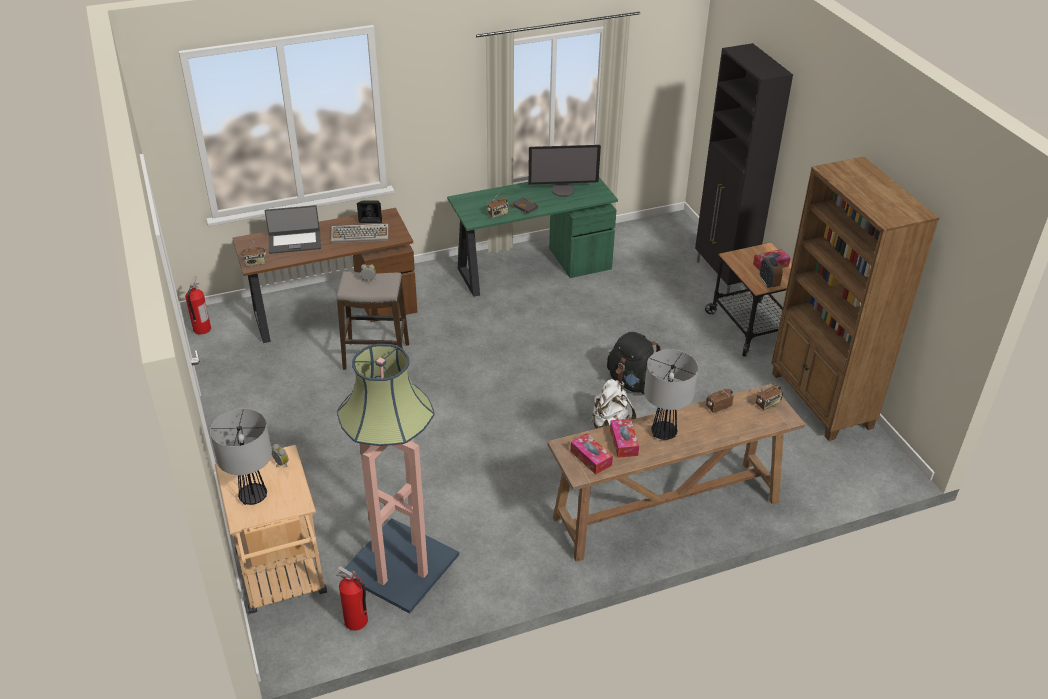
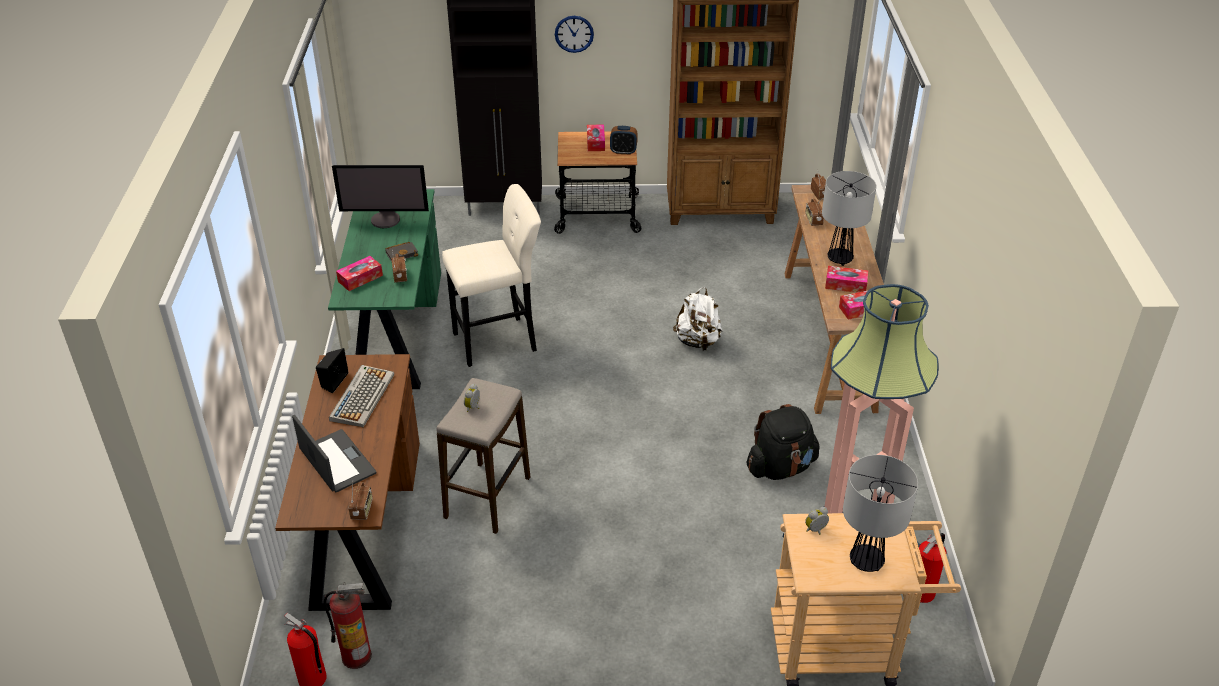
camera: 70 degrees left, 0 degrees up
(223, 341) = (357, 656): none -> fire extinguisher
(294, 242) = (336, 462): laptop -> laptop turned 45 degrees counterclockwise
(486, 199) = (360, 278): none -> tissue box
(547, 318) = (499, 341): none -> beige stool
(563, 190) = (386, 219): monitor -> monitor turned 75 degrees clockwise
(631, 383) = (640, 311): black backpack -> black backpack (780, 467)
(802, 165) = (574, 34): none -> wall clock

